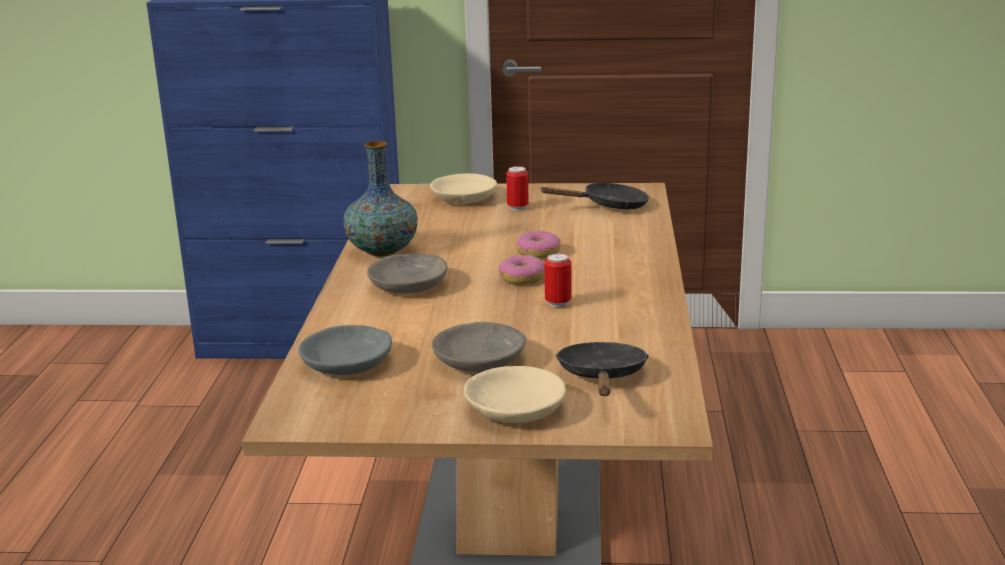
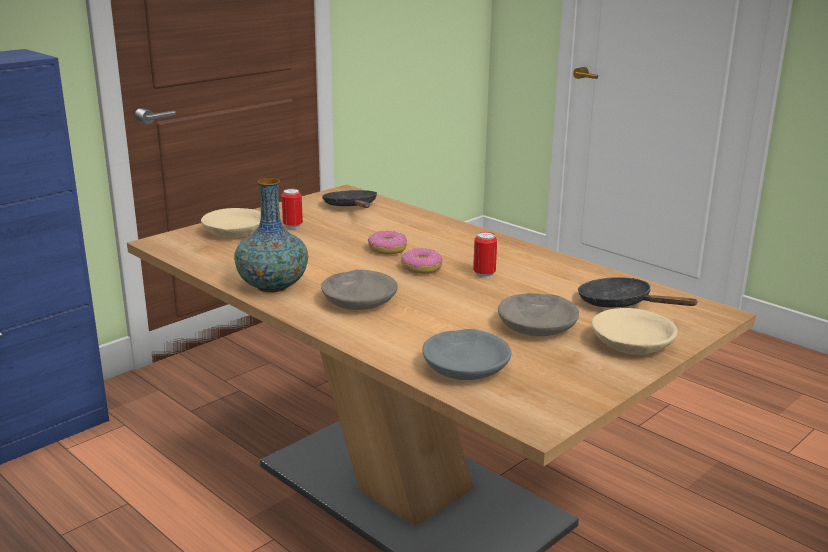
camera: 50 degrees left, 0 degrees up
(609, 206) = (352, 207): black frying pan -> black frying pan turned 45 degrees counterclockwise

